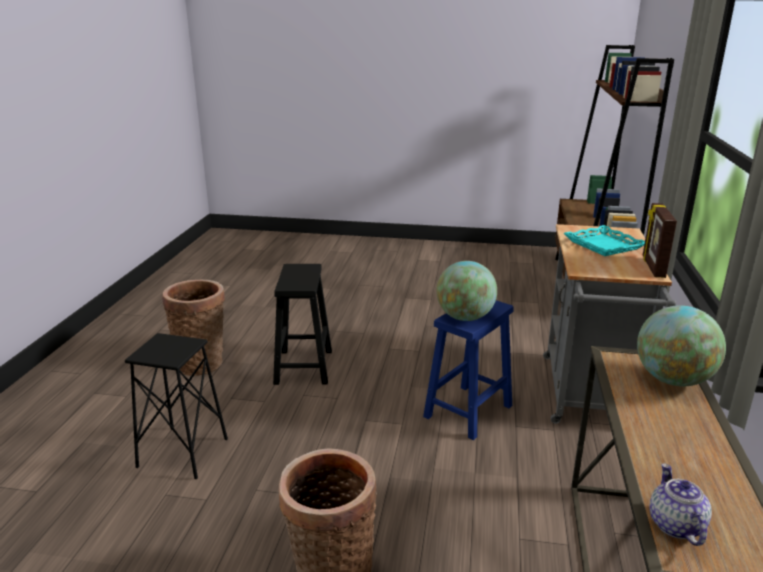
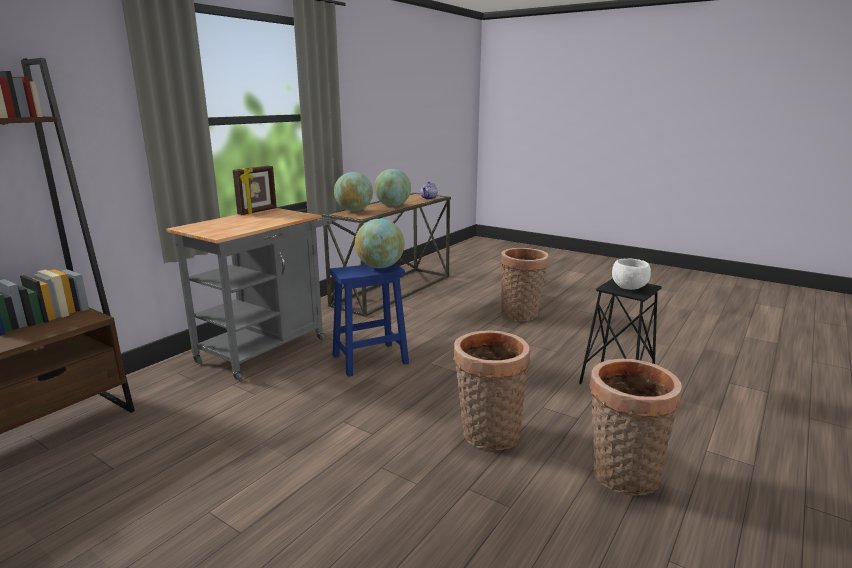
camera: 155 degrees left, 5 degrees down
(168, 345) = (629, 288): none -> white bowl
(303, 366) = (488, 436): black stool -> basket
(603, 245) = (241, 223): turquoise tray -> none
(663, 433) = (393, 206): none -> globe

